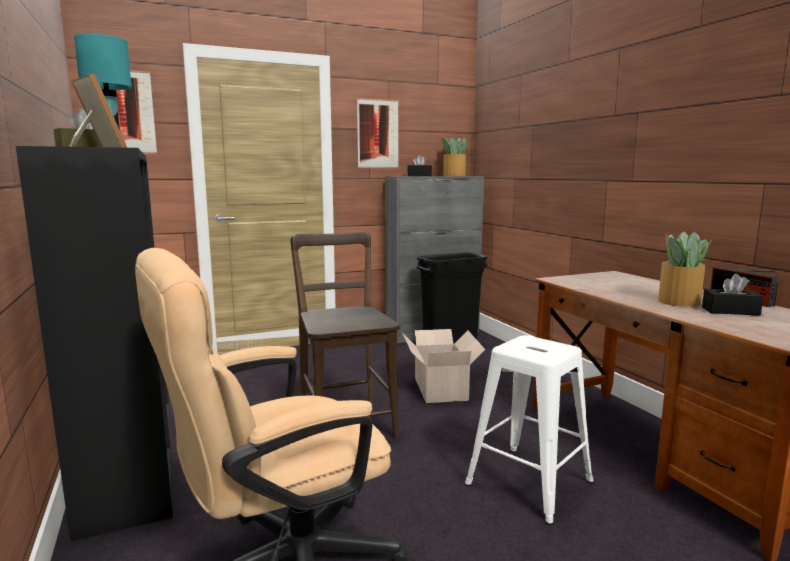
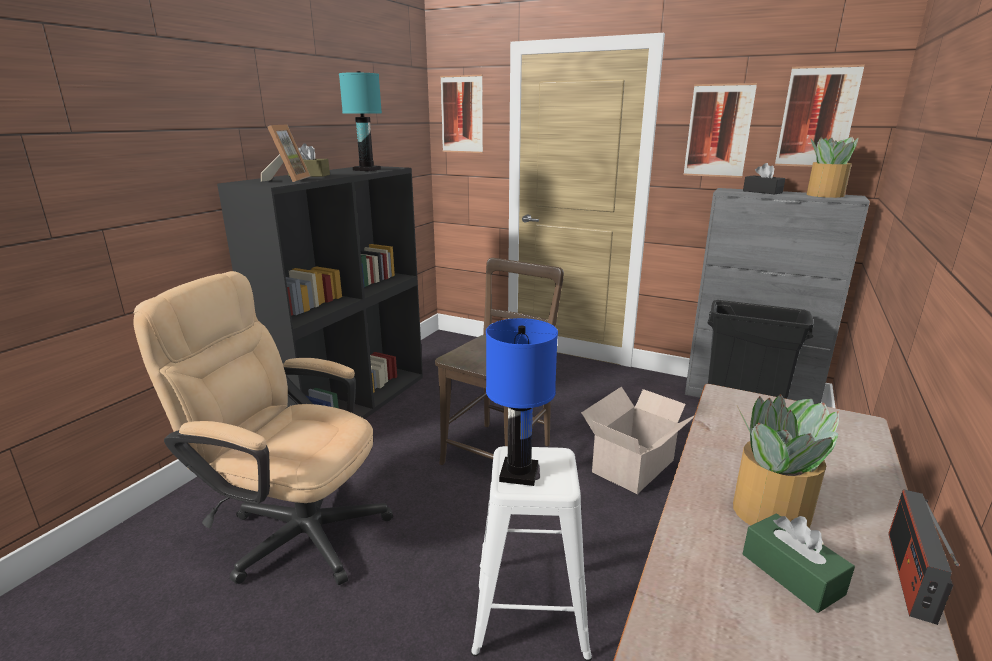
camera: 50 degrees right, 10 degrees up
(435, 125) = (817, 117): none -> picture
(536, 352) = (518, 473): none -> blue table lamp
(730, 311) = (791, 574): black tissue box -> green tissue box

